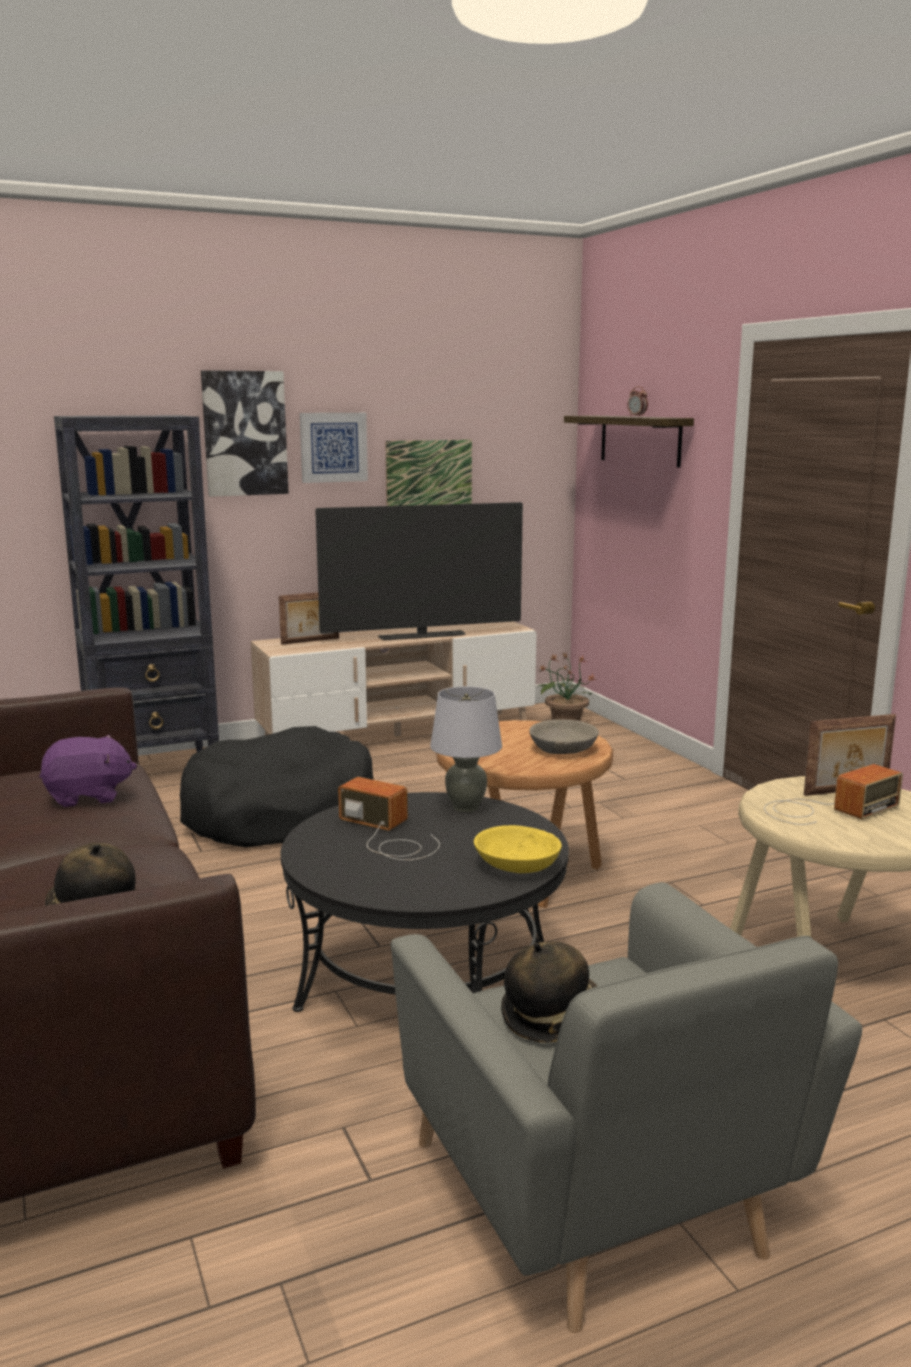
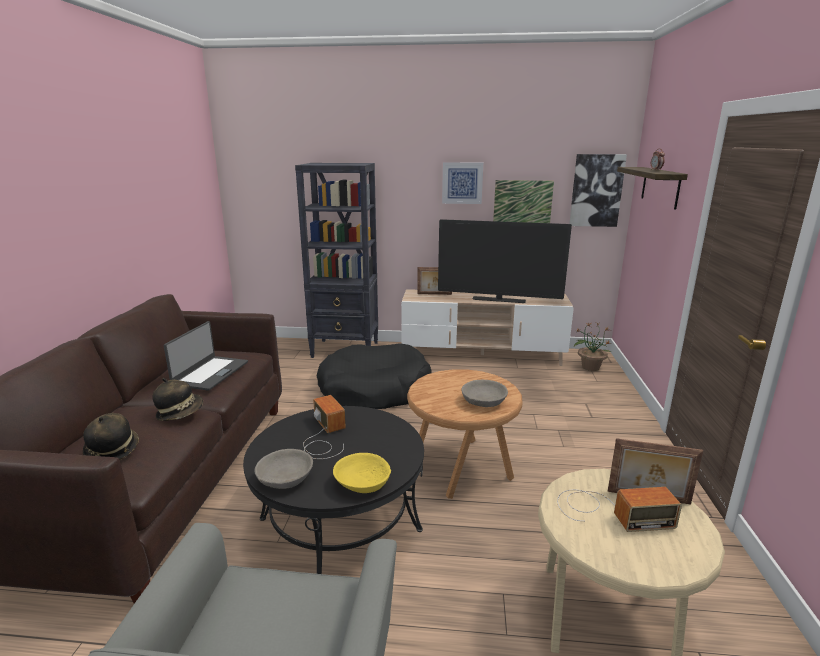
camera: 30 degrees right, 5 degrees up
(88, 796) = (210, 373): purple plush toy -> laptop
(244, 433) = (410, 173): picture -> picture (596, 190)
(406, 888) = (285, 479): none -> grey bowl
(466, 807) = (389, 428): grey table lamp -> none
(551, 1016) = (252, 613): hat -> hat (180, 413)

